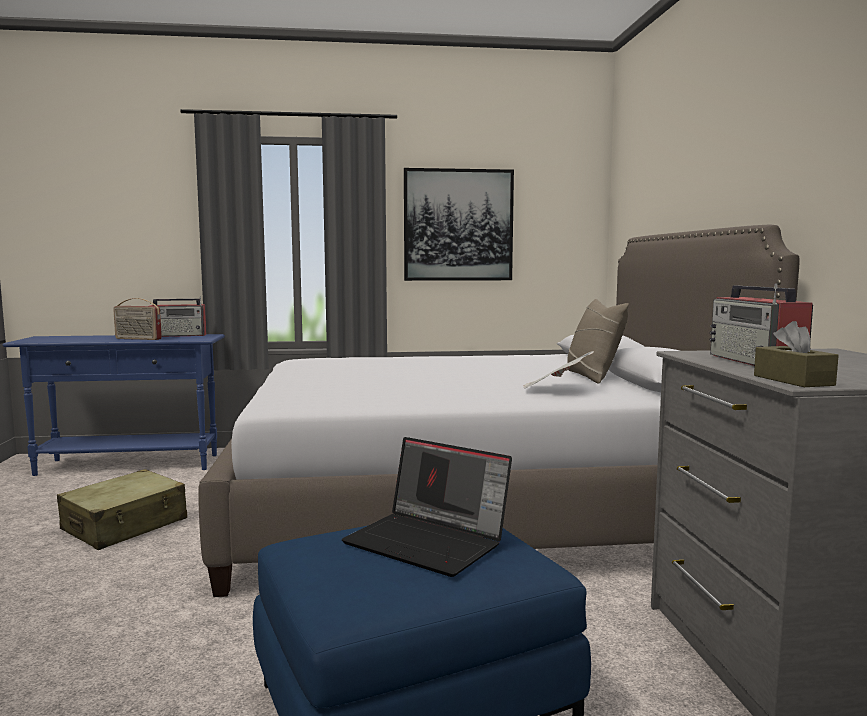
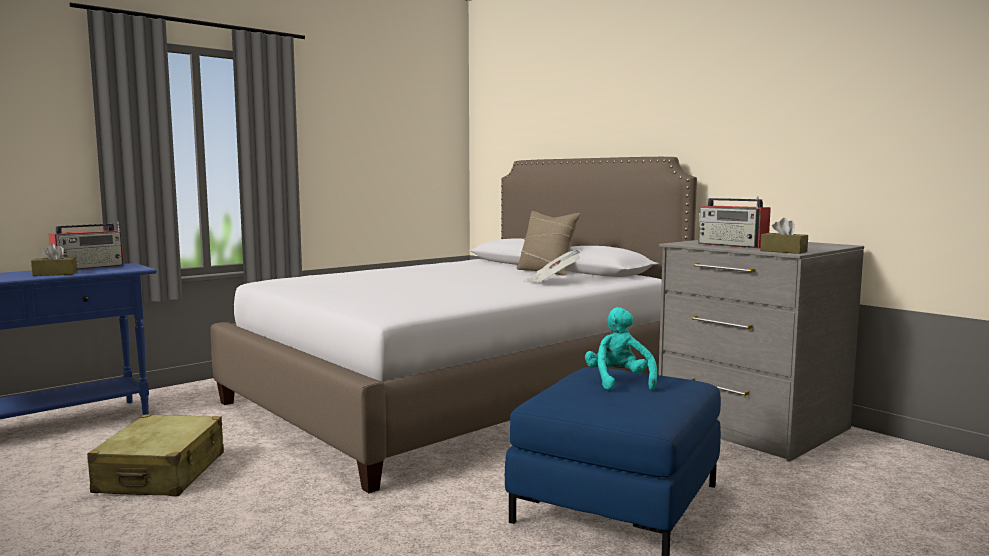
camera: 35 degrees left, 0 degrees up
(137, 339) = (55, 274): radio -> brown tissue box
(429, 542) = (619, 382): laptop -> turquoise plush toy
(458, 225) = (355, 145): picture -> none

